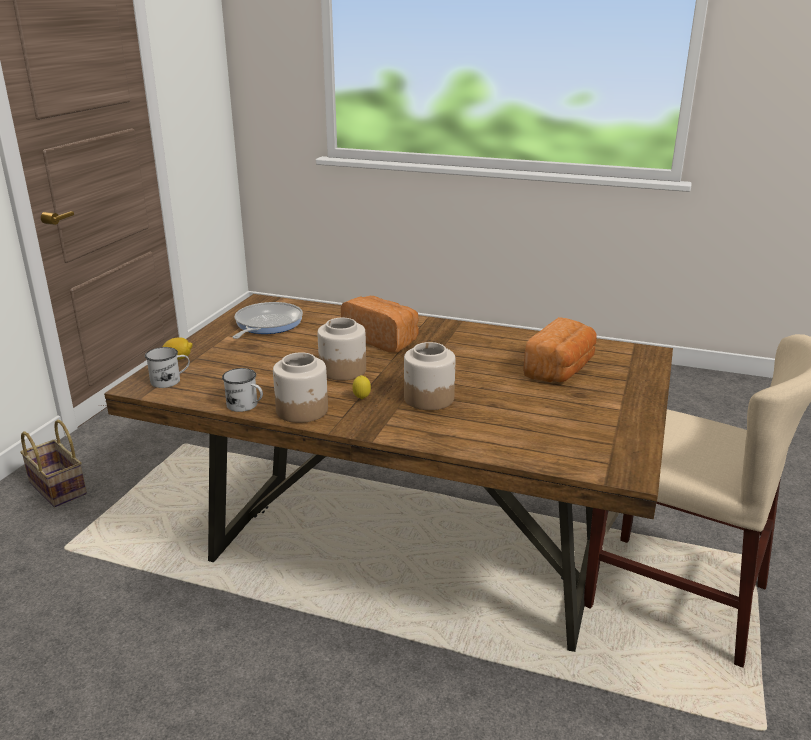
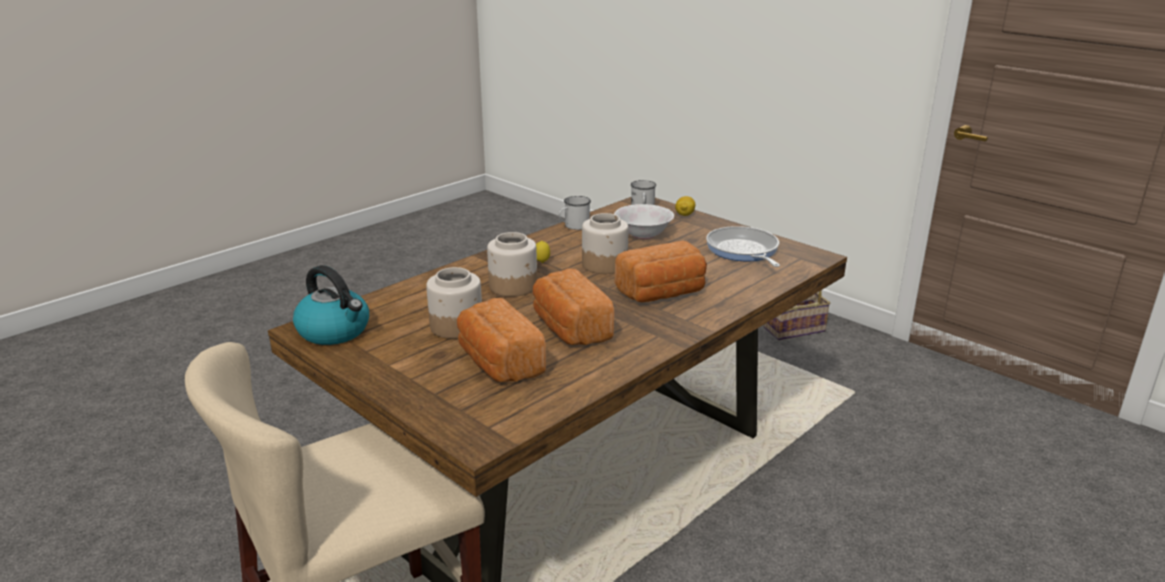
camera: 115 degrees right, 0 degrees up
(251, 367) = (643, 235): none -> white bowl
(266, 324) = (743, 251): frying pan -> frying pan turned 150 degrees counterclockwise
(303, 410) = (546, 241): jar -> jar (456, 326)
(480, 358) = (569, 329): none -> bread
(610, 454) = (335, 331): none -> kettle

